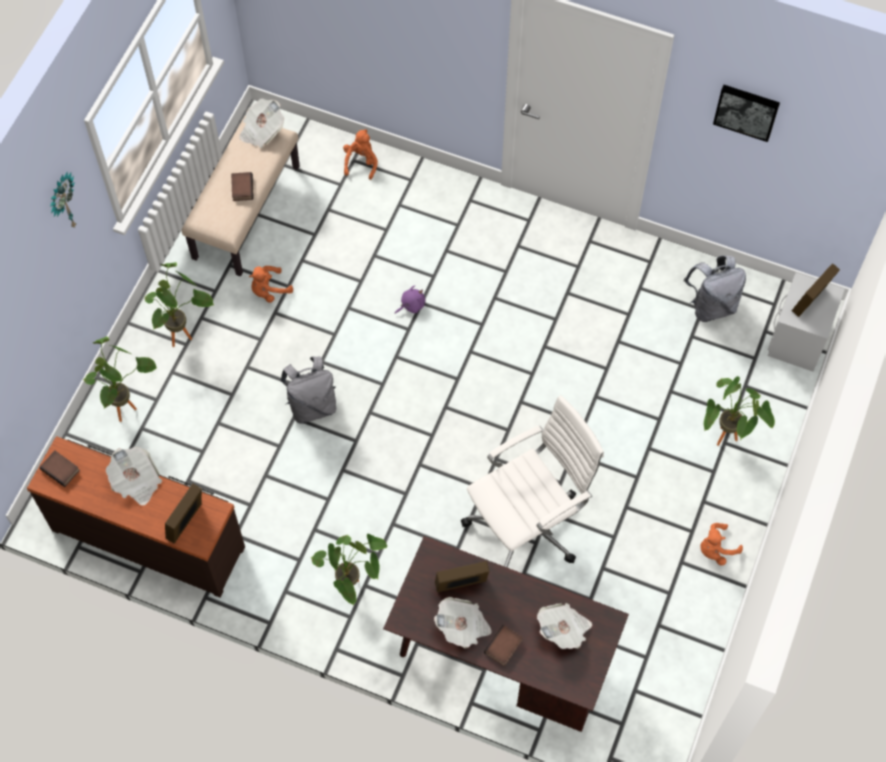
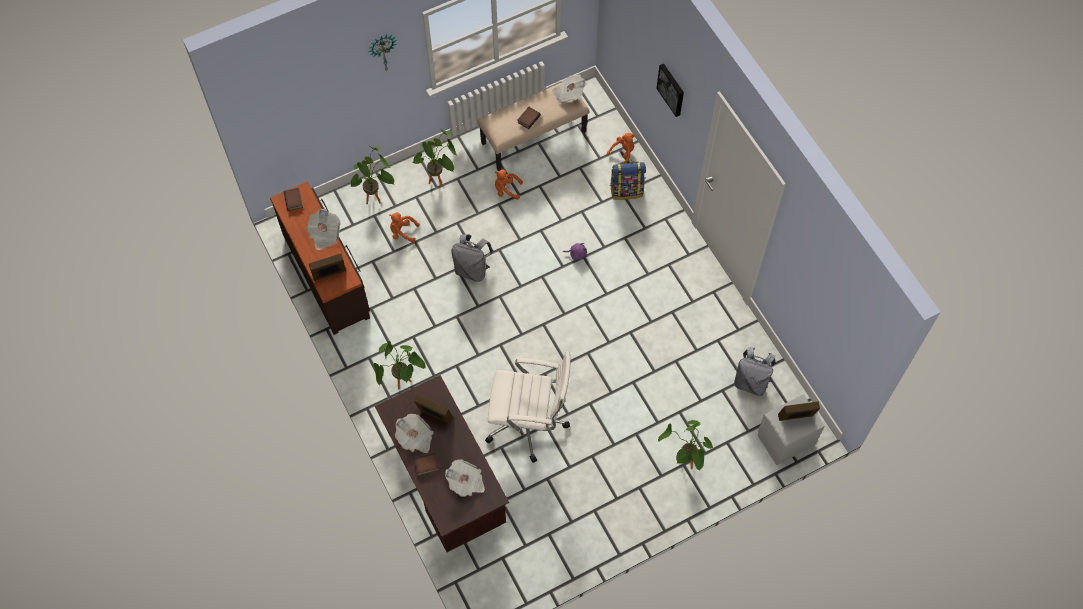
camera: 40 degrees right, 0 degrees up
(401, 198) = (626, 190): none -> backpack
(716, 549) = (620, 519): orange plush toy -> orange plush toy (403, 232)
(746, 110) = (810, 263): picture -> picture (672, 89)

